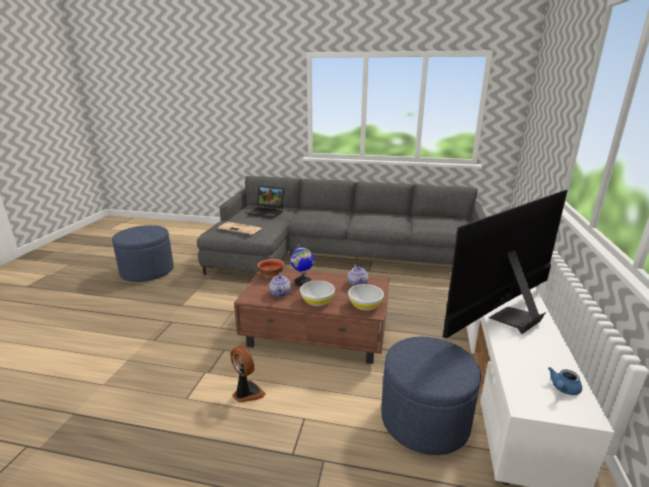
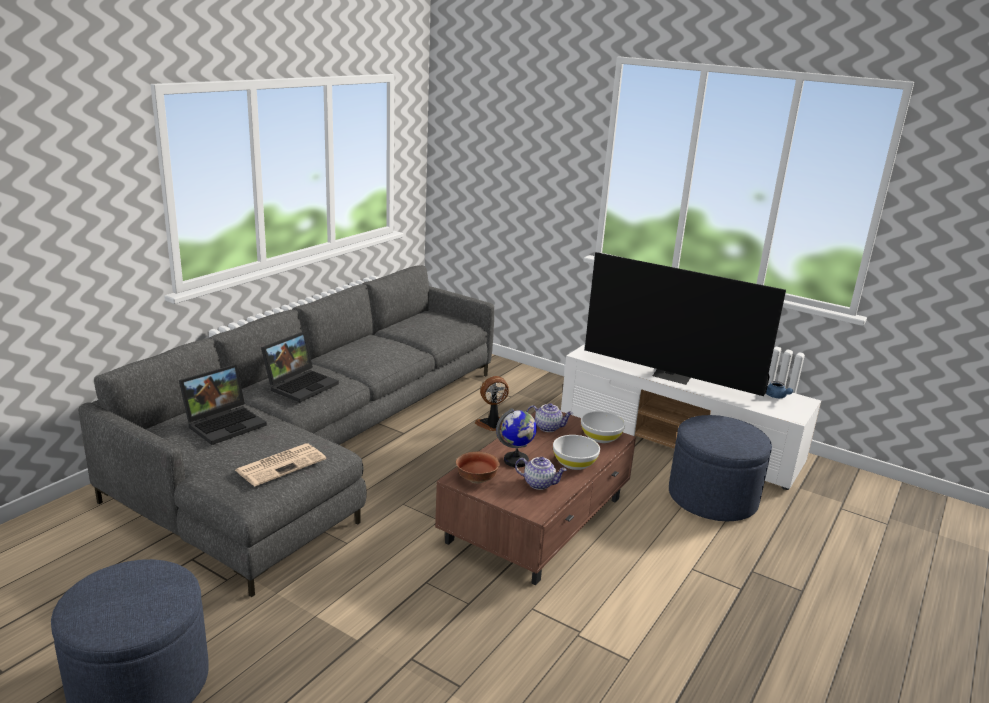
camera: 70 degrees left, 0 degrees up
(247, 393) = (636, 603): fan -> fan (491, 425)
(319, 214) = (301, 384): none -> laptop
(508, 317) = (673, 376): television -> television turned 45 degrees counterclockwise

